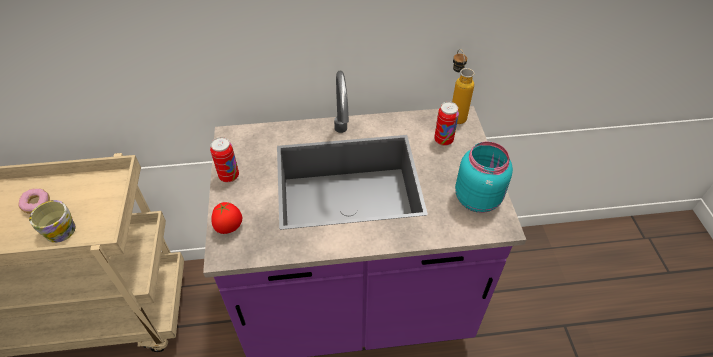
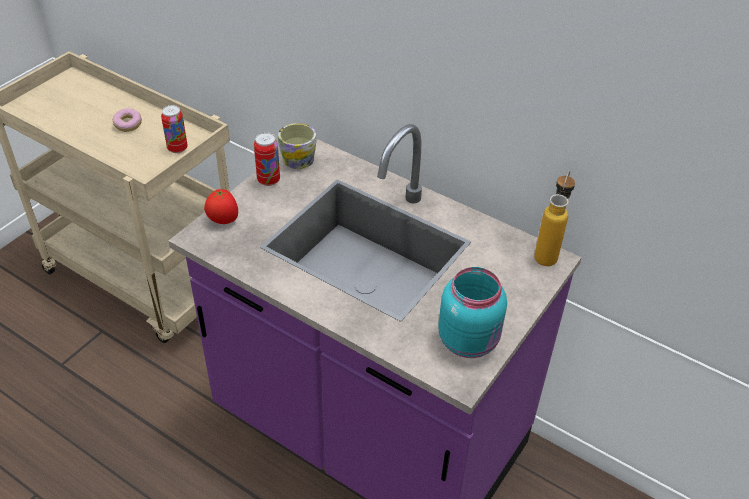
camera: 40 degrees right, 5 degrees down
(60, 227) = (126, 152): mug -> mug (300, 157)
(443, 140) = (502, 269): can -> can (177, 148)

